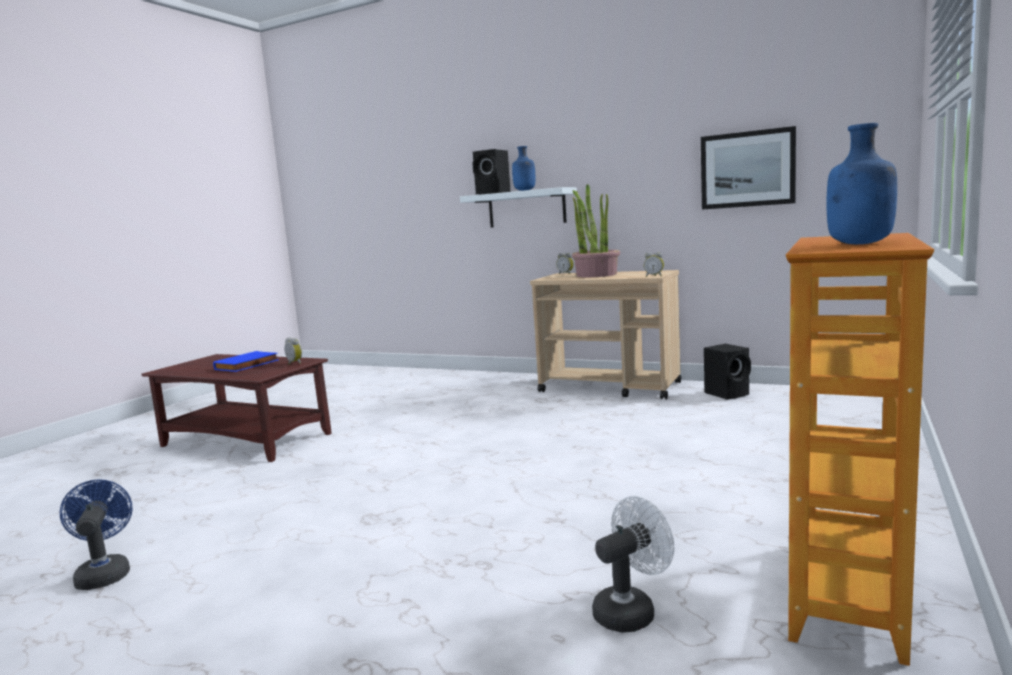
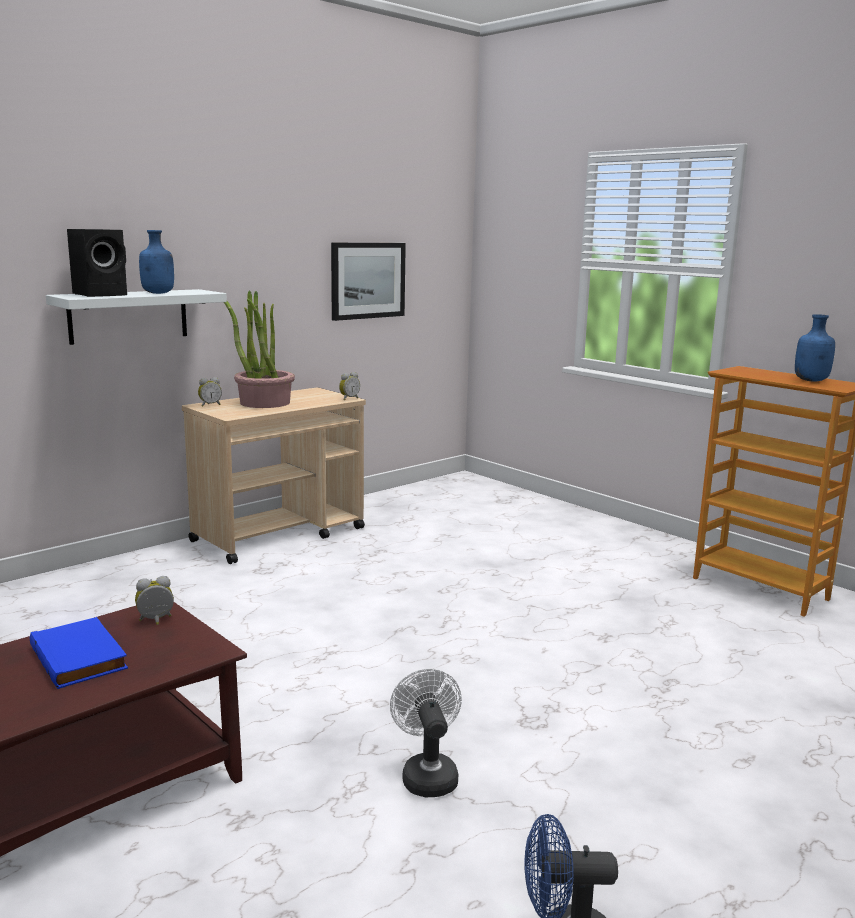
camera: 70 degrees left, 5 degrees up
(631, 611) = (761, 646): white fan -> white fan (427, 774)
(728, 393) = (384, 507): black speaker -> none

